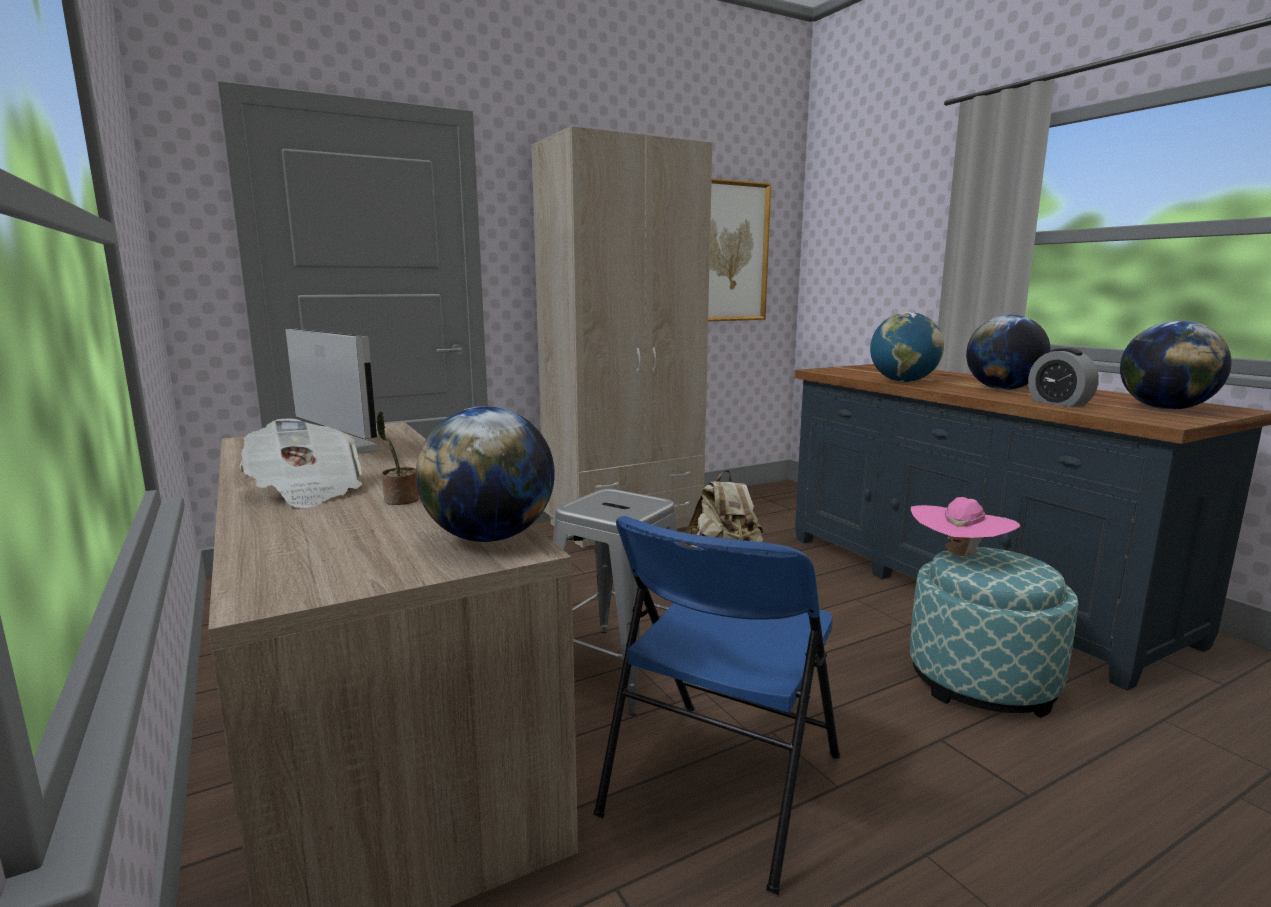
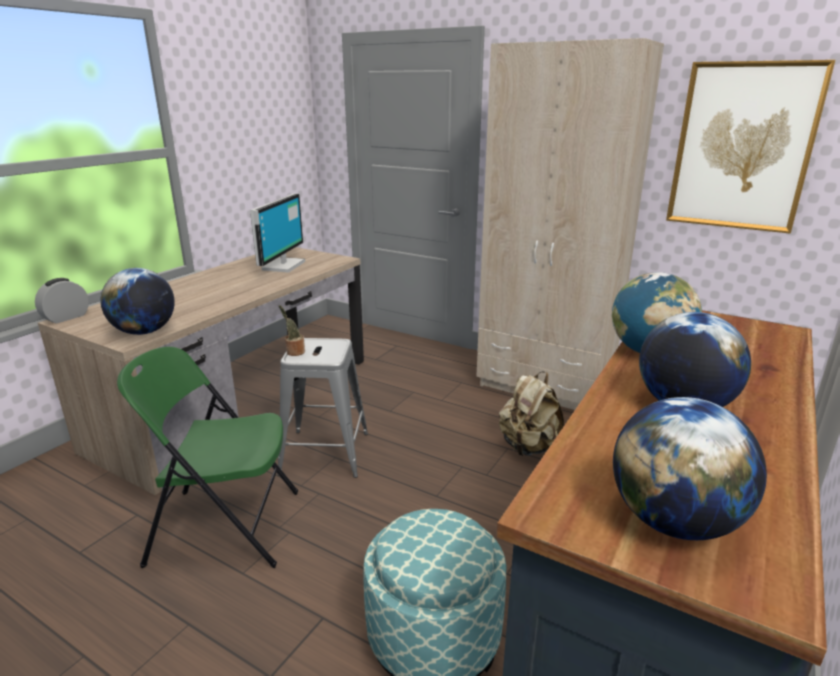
camera: 60 degrees right, 10 degrees up
(306, 491) = (200, 285): newspaper -> none
(399, 500) = (195, 302): potted plant -> potted plant (294, 352)
(722, 784) = (226, 526): blue chair -> green chair
(959, 556) = (436, 519): pink hat -> none
(1059, 403) = (609, 442): alarm clock -> alarm clock (66, 317)

